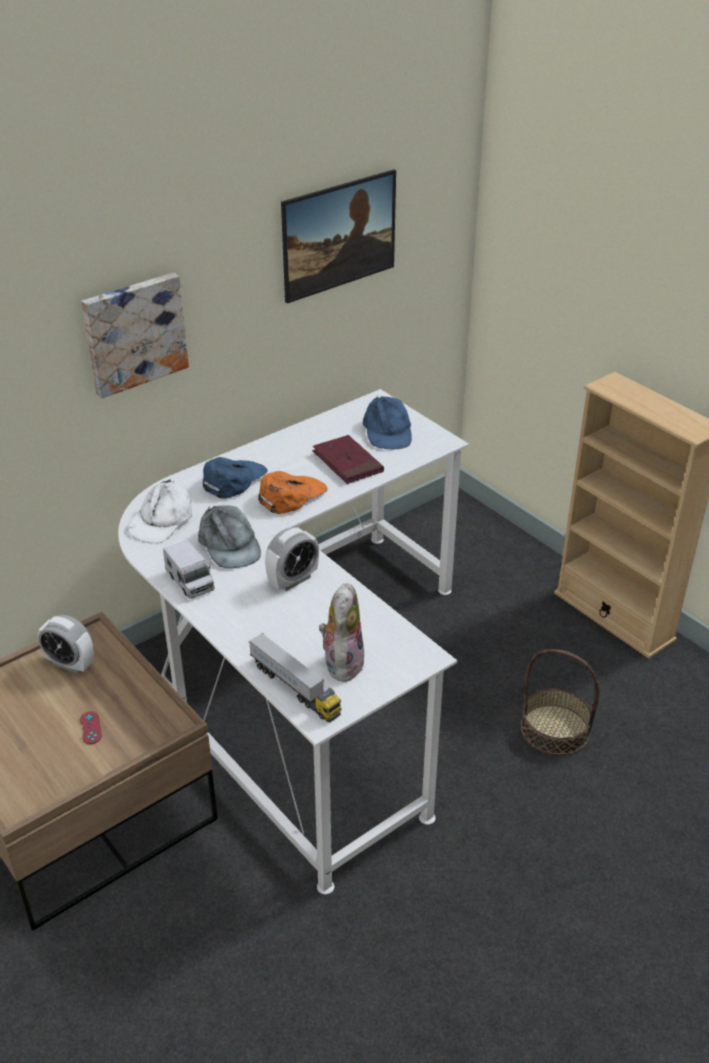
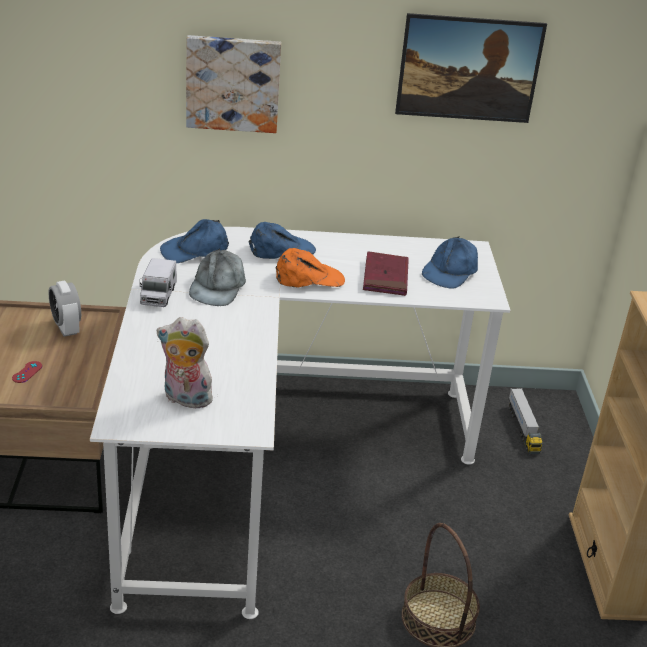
camera: 35 degrees right, 5 degrees down
(162, 520) = (195, 250): white cap -> blue cap
(293, 580) = (229, 330): alarm clock -> none
(295, 688) = (128, 396): toy truck -> toy truck (523, 429)
(342, 662) = (185, 399): plush toy -> plush toy turned 120 degrees counterclockwise

